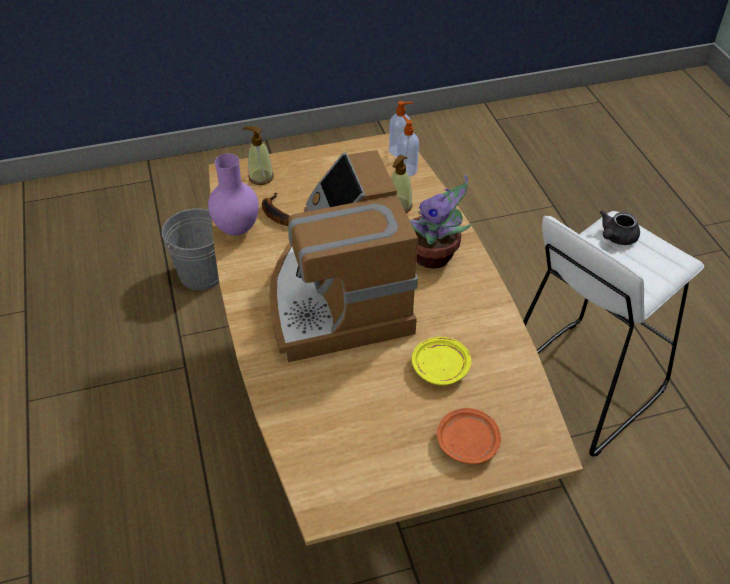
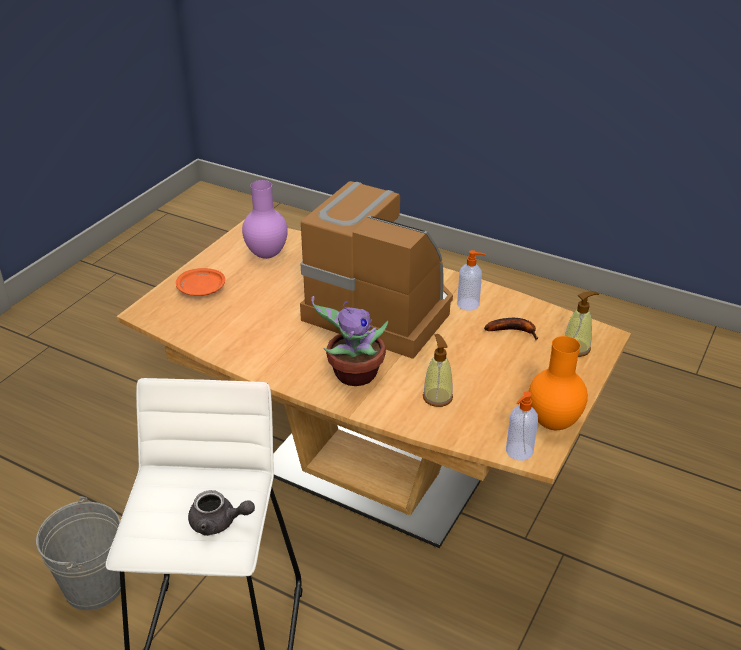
camera: 135 degrees right, 10 degrees down
(202, 274) = (652, 486): grey bucket -> grey bucket (94, 585)
(237, 230) = (517, 306): purple vase -> purple vase (265, 255)
(356, 151) = (552, 422): none -> orange vase
(406, 169) = (483, 435): soap dispenser -> soap dispenser (469, 304)
(440, 367) = (261, 313): yellow plate -> none
(616, 238) = (219, 523): grey teapot -> grey teapot turned 105 degrees clockwise

